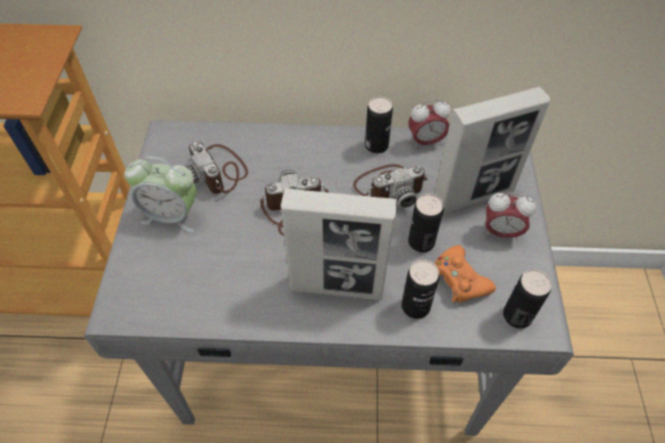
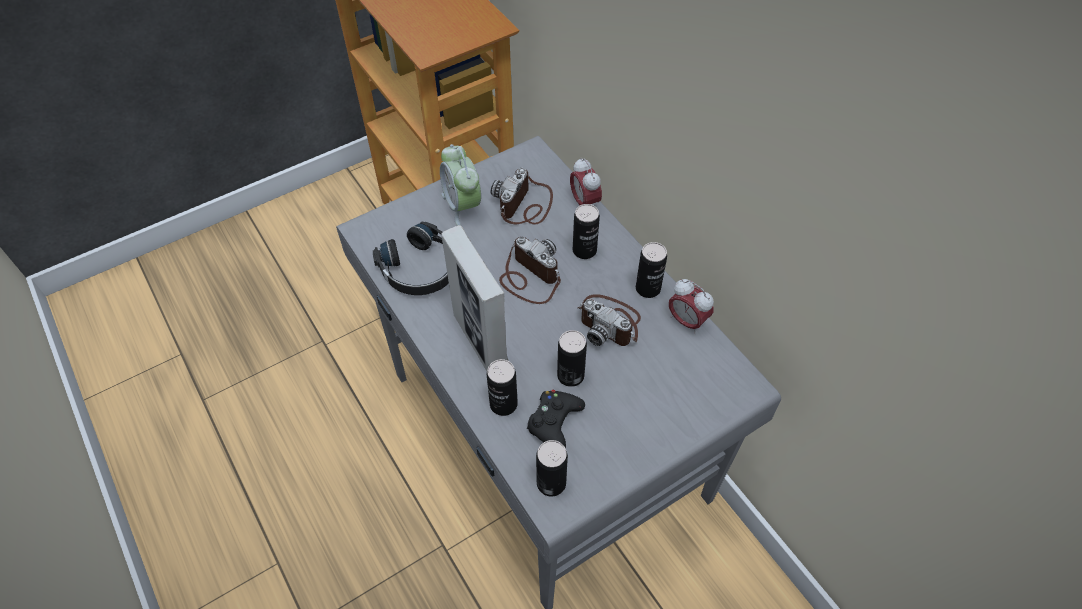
camera: 55 degrees right, 0 degrees up
(213, 288) = (421, 269): none -> black headphones
(304, 161) = (584, 250): none -> can
(459, 279) = (554, 422): orange game controller -> black game controller
(473, 197) = (653, 389): picture frame -> none
(501, 232) = (632, 430): alarm clock -> alarm clock (584, 202)

